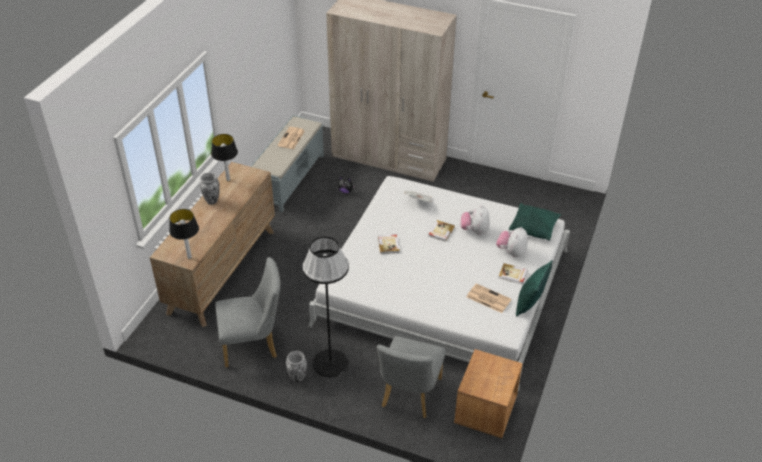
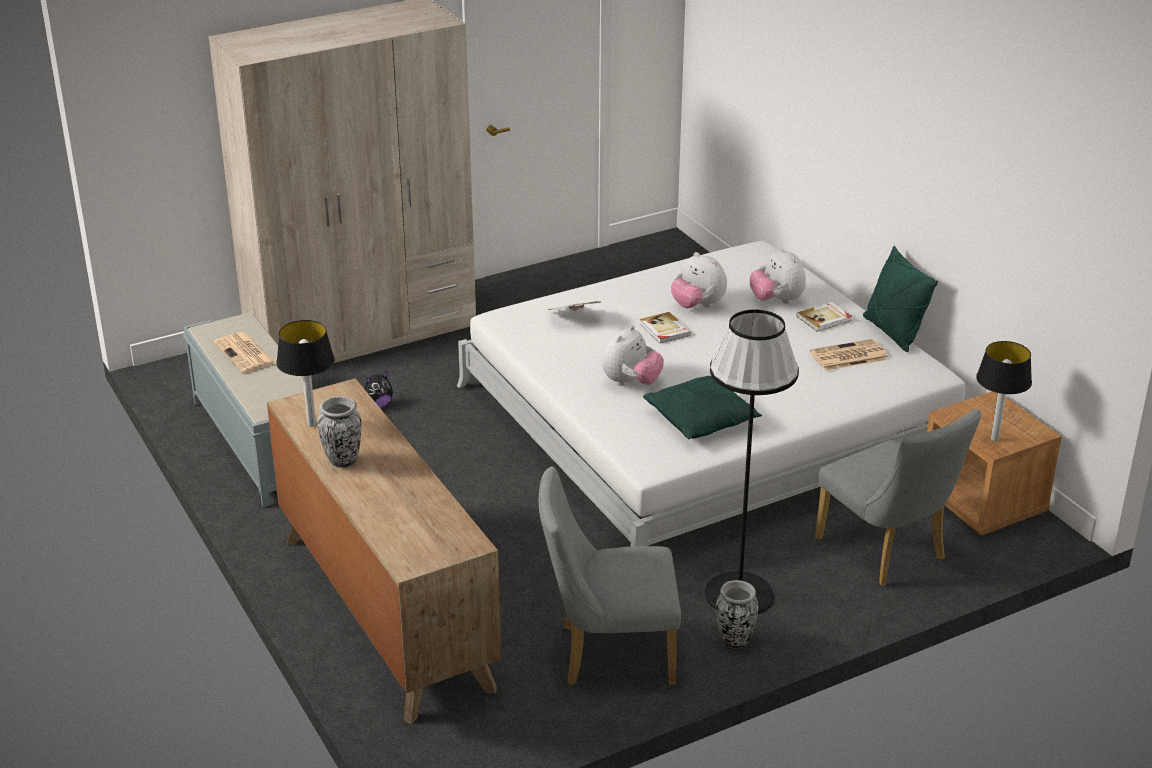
camera: 50 degrees left, 10 degrees down
(189, 257) = (459, 540): table lamp -> table lamp (994, 439)
(254, 345) = (607, 654): grey chair -> grey chair turned 120 degrees counterclockwise
(389, 245) = (631, 383): book -> plush toy
(534, 228) = (751, 264): green pillow -> green pillow (701, 420)

